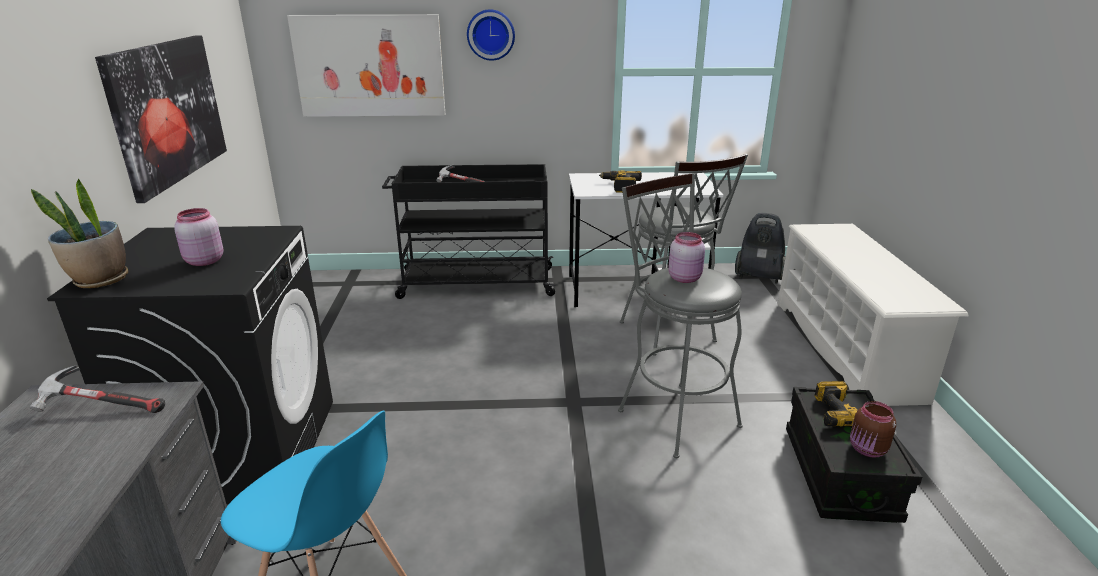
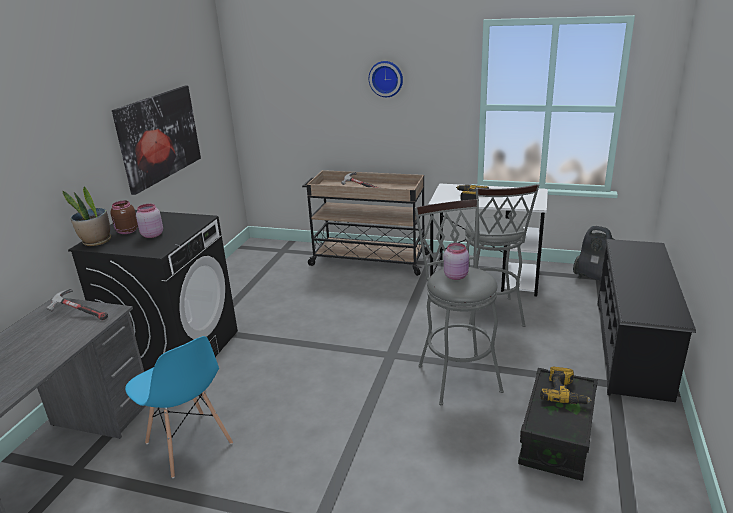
camera: 20 degrees right, 0 degrees up
(370, 66) = (303, 99): picture -> none
(475, 283) = (368, 259): black cart -> beige cart
(846, 349) = (632, 347): white shoe rack -> black shoe rack
(867, 450) = (562, 421): brown jar -> brown jar (126, 231)

